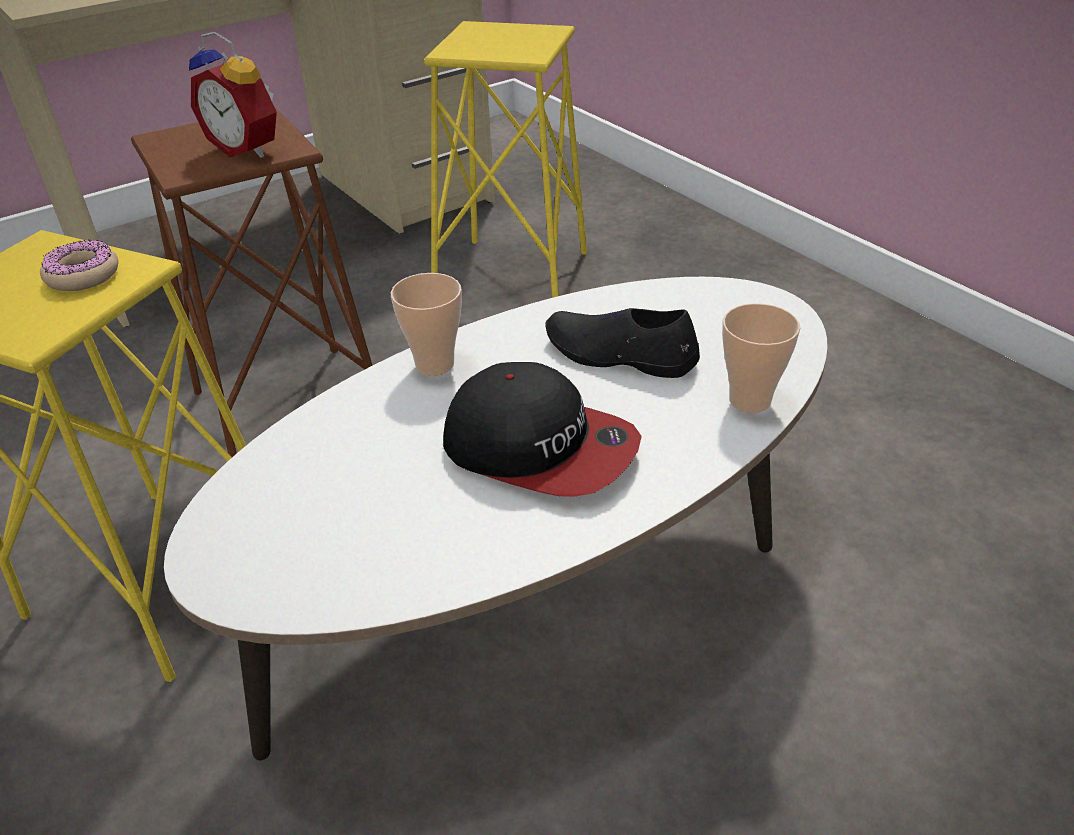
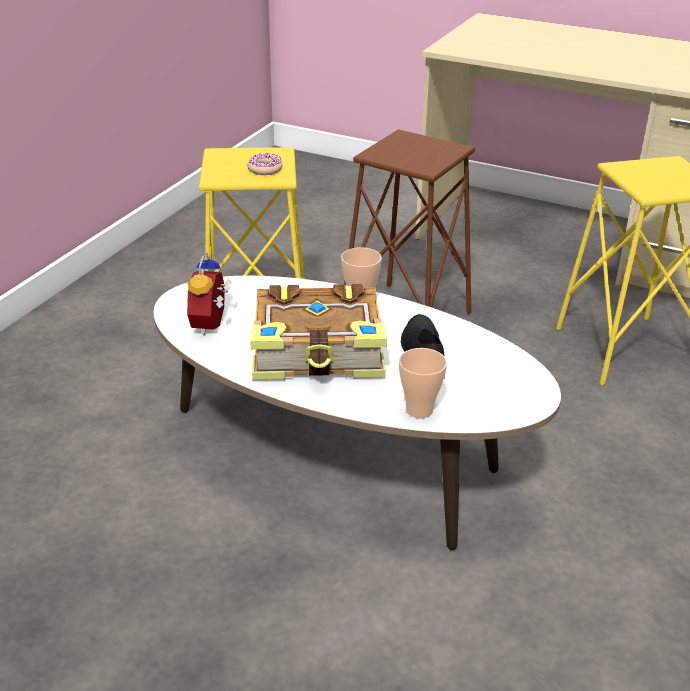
camera: 60 degrees right, 5 degrees down
(248, 149) = (415, 159): alarm clock -> alarm clock (212, 325)
(540, 447) = (319, 352): cap -> book

